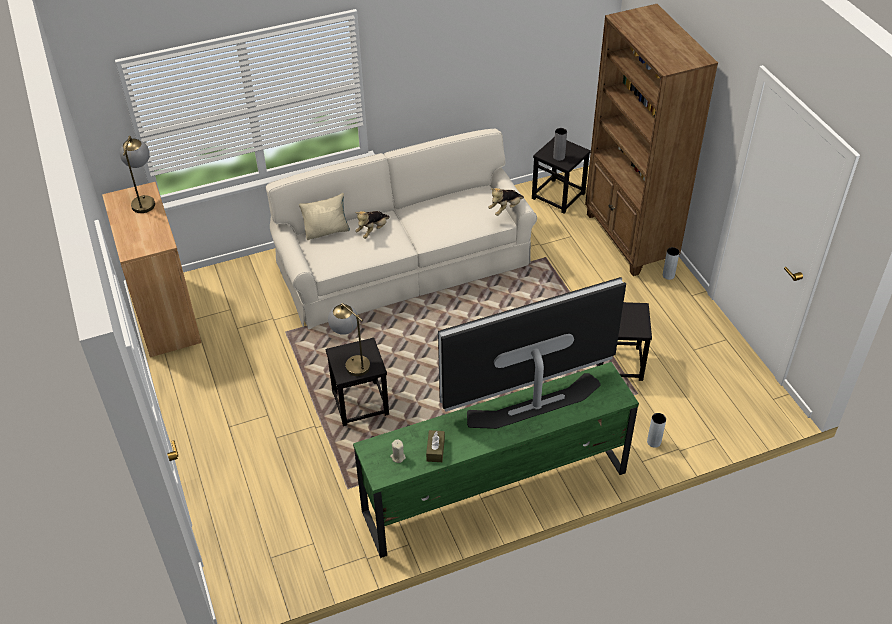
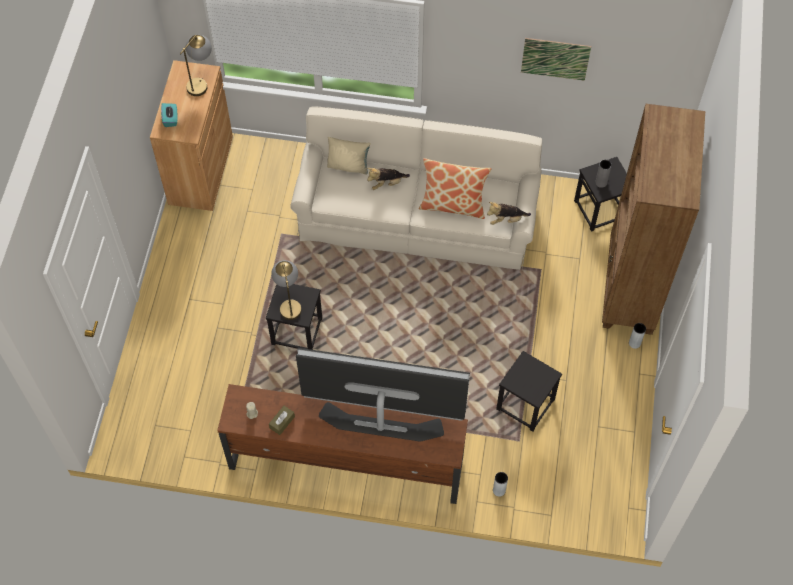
camera: 30 degrees right, 15 degrees up
(133, 239) = (170, 119): none -> turquoise tissue box
(447, 221) = (453, 205): none -> pillow
(487, 35) = (555, 58): none -> picture
(494, 492) = (345, 463): green tv stand -> brown tv stand

